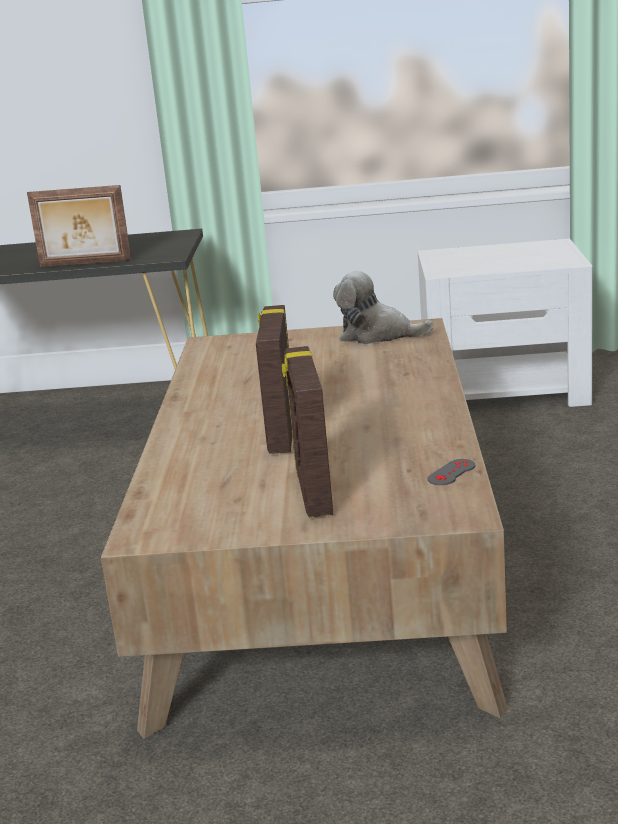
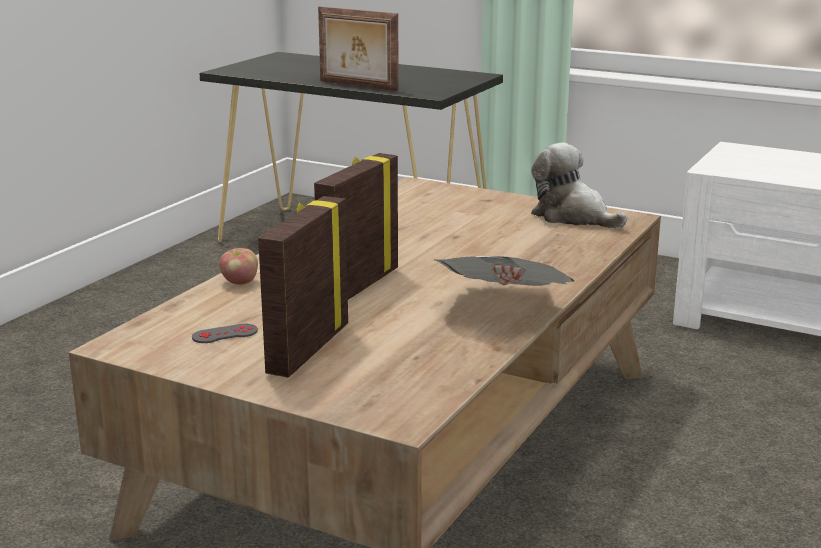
camera: 25 degrees right, 0 degrees up
(172, 458) = (240, 282): none -> apple
(424, 415) = (505, 307): none -> newspaper
(451, 472) = (450, 373): grey game controller -> grey game controller (225, 334)

